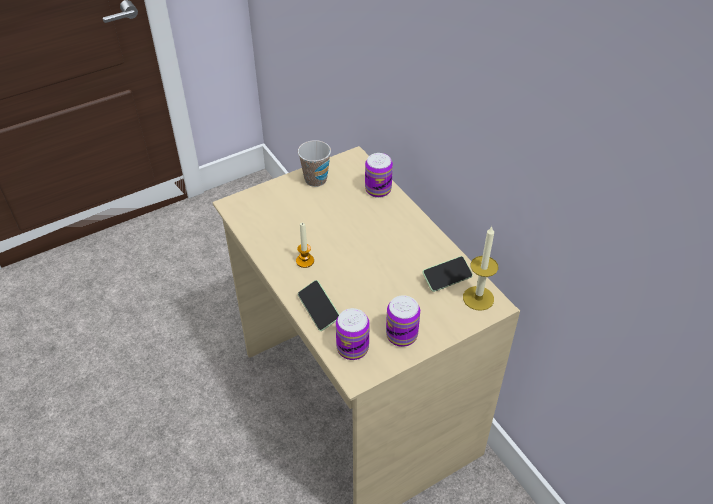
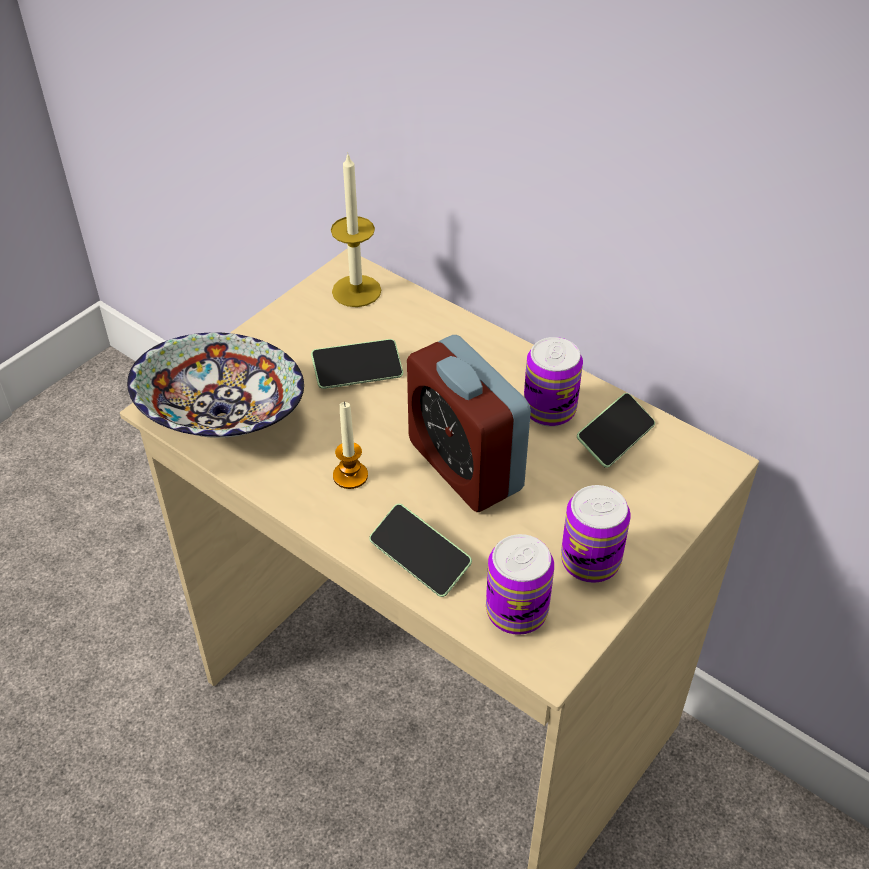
camera: 20 degrees left, 0 degrees up
(257, 217) = (221, 418): none -> bowl
(315, 179) = (298, 325): cup -> none
(333, 211) = (358, 373): none -> phone
(363, 271) = (465, 466): none -> alarm clock
(378, 189) = (418, 316): can -> can (549, 410)
(478, 298) = (684, 458): candle -> candle (356, 291)

